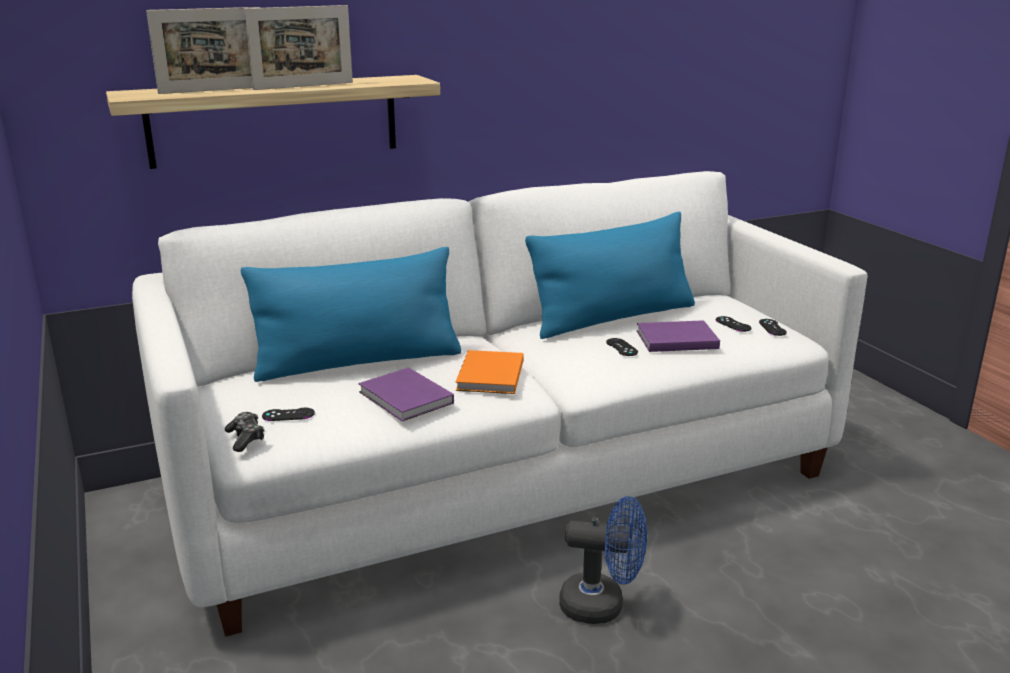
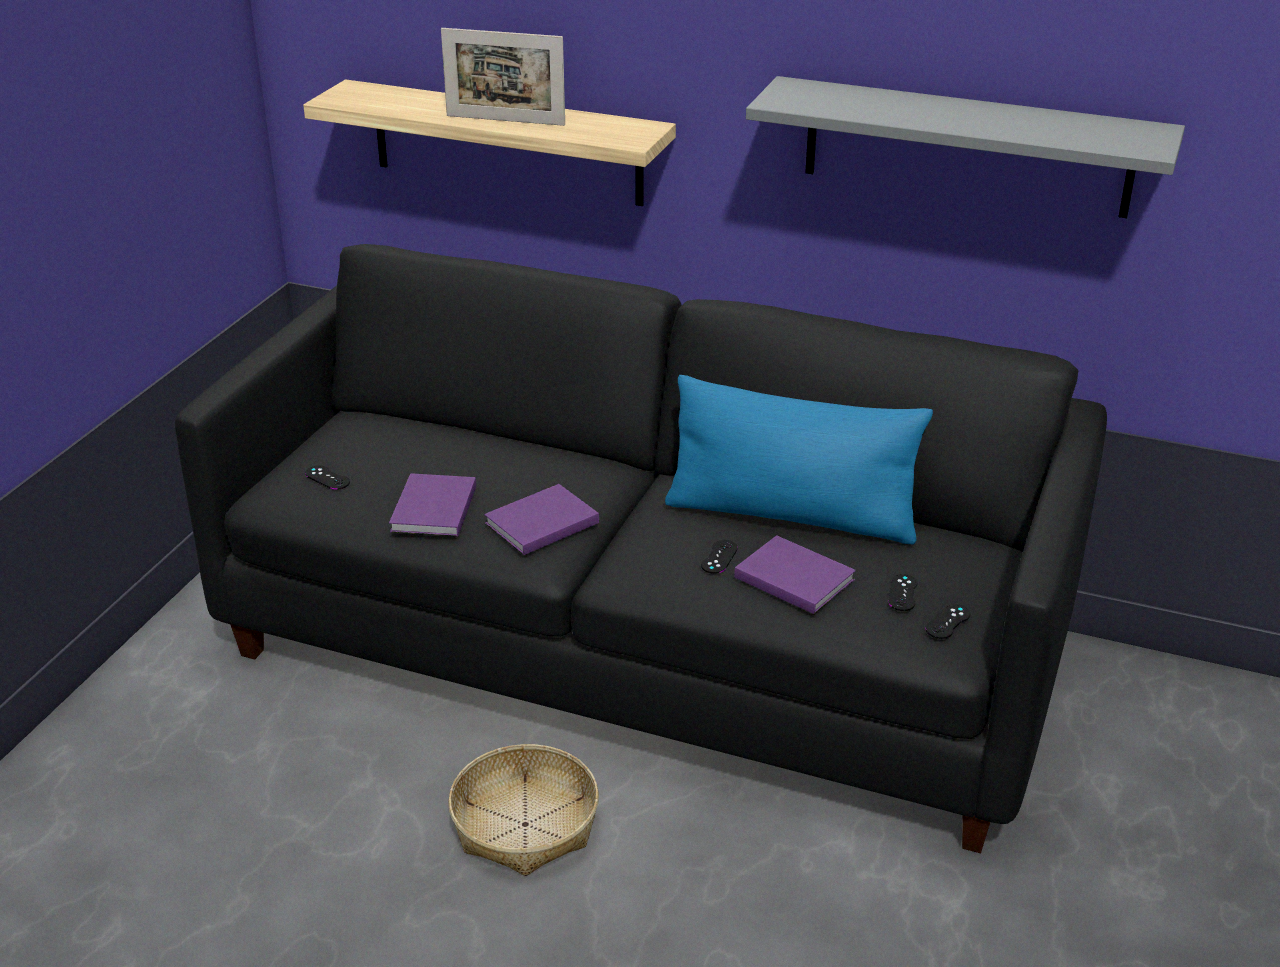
camera: 45 degrees right, 10 degrees up
(214, 90) = (418, 105): picture frame -> none
(246, 438) = (269, 485): game controller -> none
(358, 362) = (468, 448): blue pillow -> none
(489, 376) = (538, 523): orange book -> purple book
(506, 479) = (642, 649): white sofa -> black sofa
(602, 605) = (525, 824): blue fan -> basket
(612, 53) = (967, 147): none -> grey shelf

